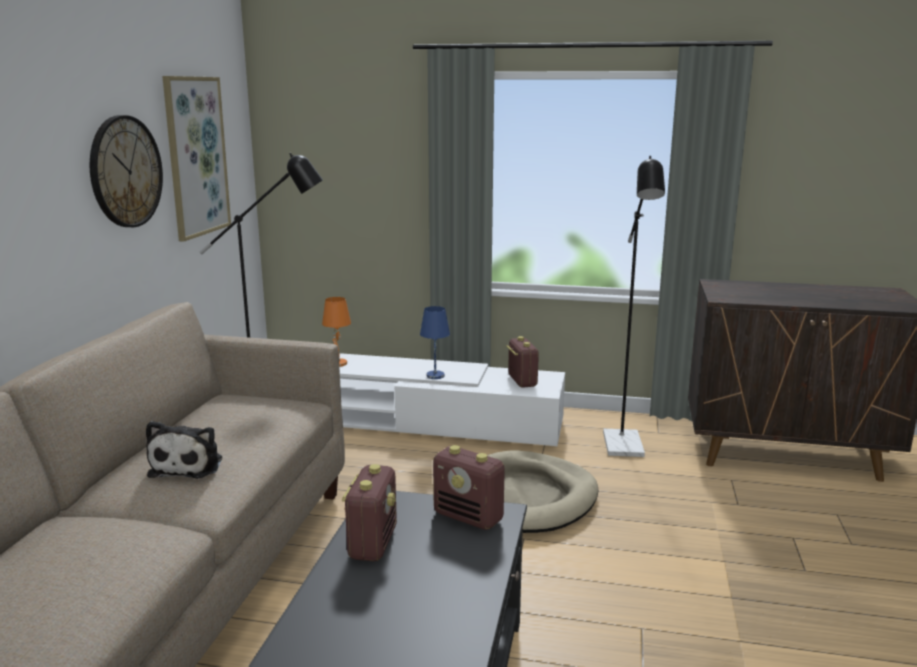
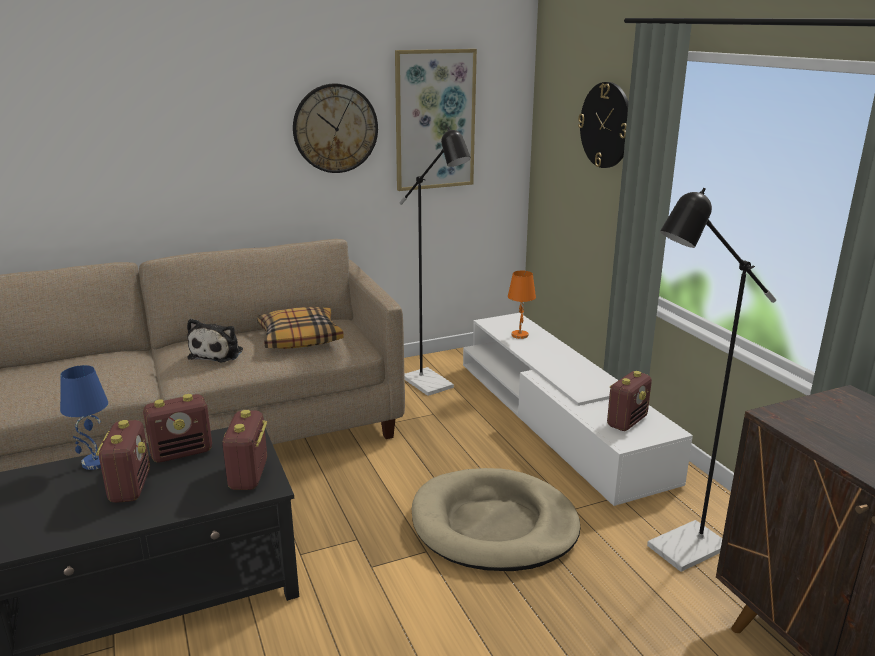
camera: 55 degrees right, 5 degrees up
(189, 465) = (218, 353): plush toy -> plush toy turned 45 degrees counterclockwise
(235, 419) = (300, 337): none -> pillow
(380, 144) = (606, 125): none -> wall clock
(406, 588) = (130, 486): none -> radio
(435, 376) = (561, 379): blue table lamp -> blue table lamp (95, 463)

